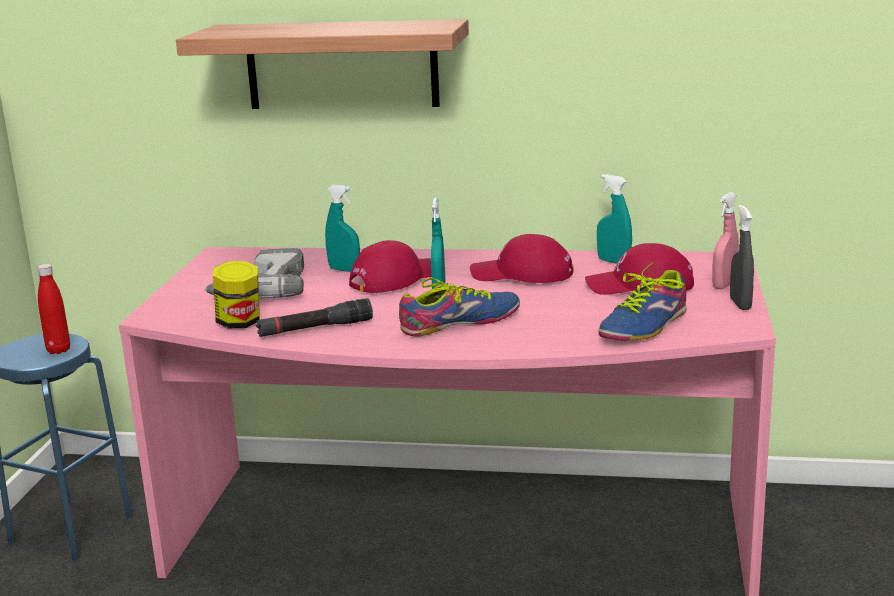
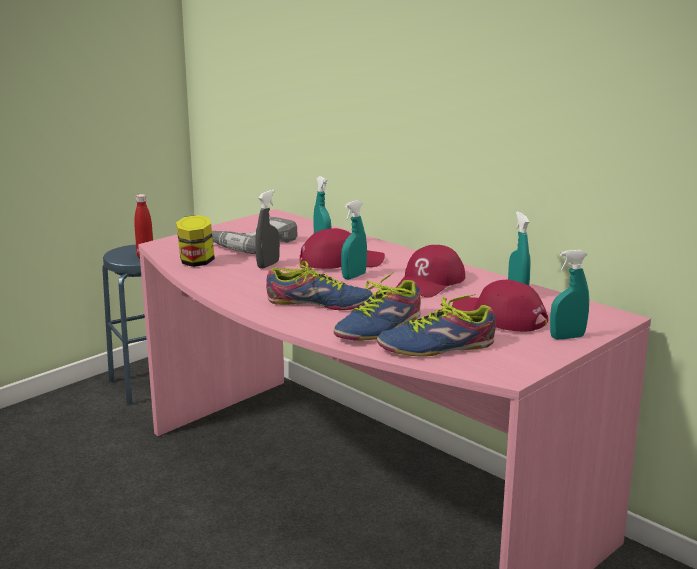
camera: 35 degrees right, 0 degrees up
(315, 329) = (228, 279): black flashlight -> none
(342, 65) = (365, 82): shelf -> none
(522, 274) = (430, 283): red cap -> red cap turned 105 degrees counterclockwise
(562, 326) = (379, 328): none -> shoe
(724, 285) = (567, 337): pink spray bottle -> turquoise spray bottle
(740, 304) = (547, 356): grey spray bottle -> grey spray bottle (268, 265)

